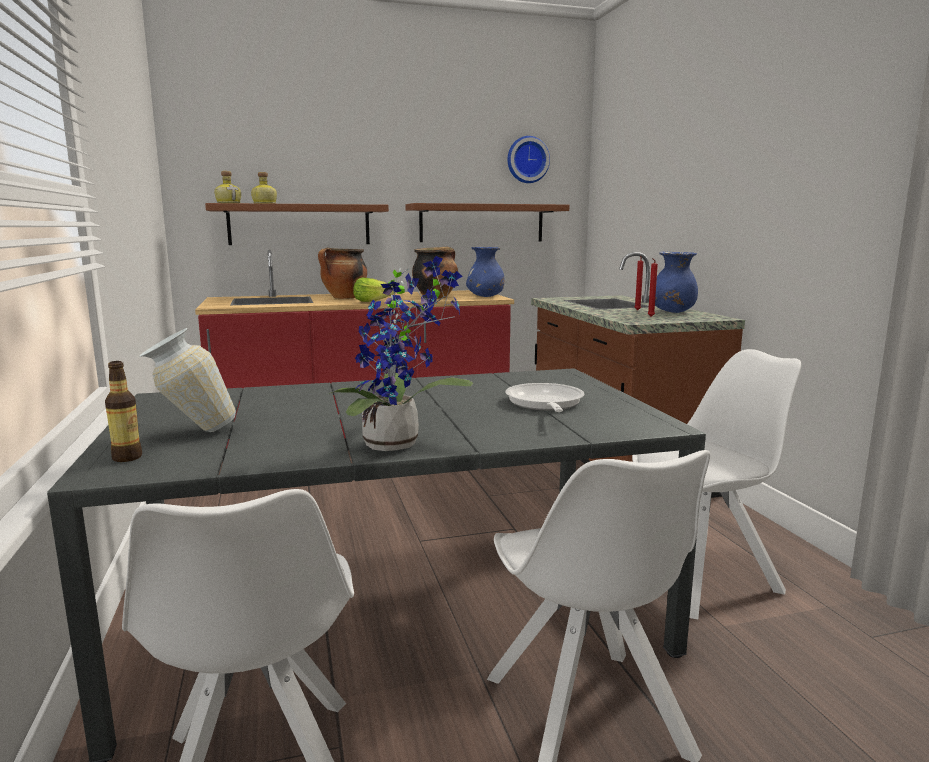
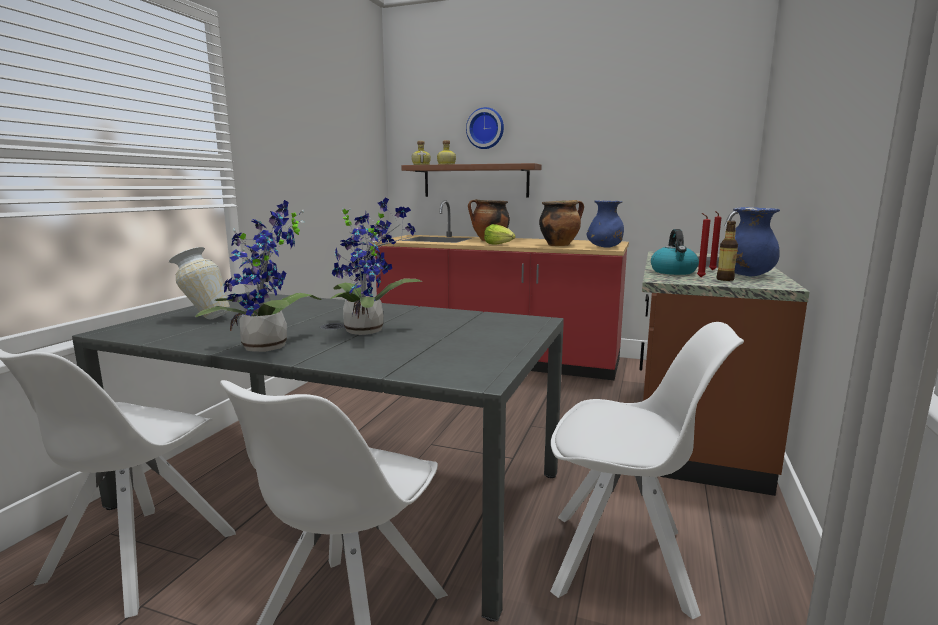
camera: 35 degrees right, 0 degrees up
(127, 457) = (141, 325): bottle -> bottle (725, 279)
(443, 407) = (369, 330): none -> potted plant
(482, 223) = (634, 179): brown shelf -> none
(527, 160) = (687, 115): wall clock -> wall clock (485, 128)
(544, 404) = (444, 341): frying pan -> none
(618, 314) = (673, 272): none -> kettle

